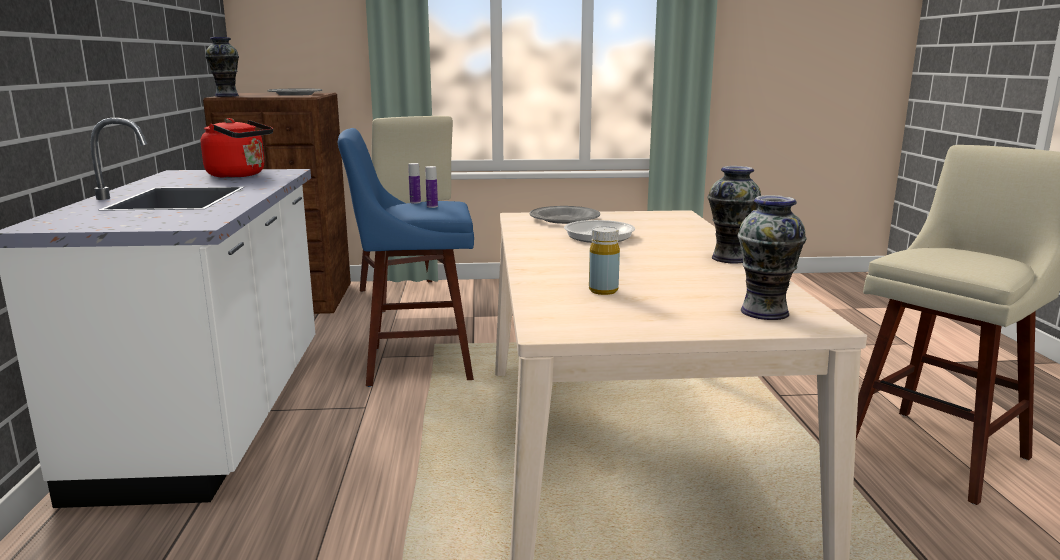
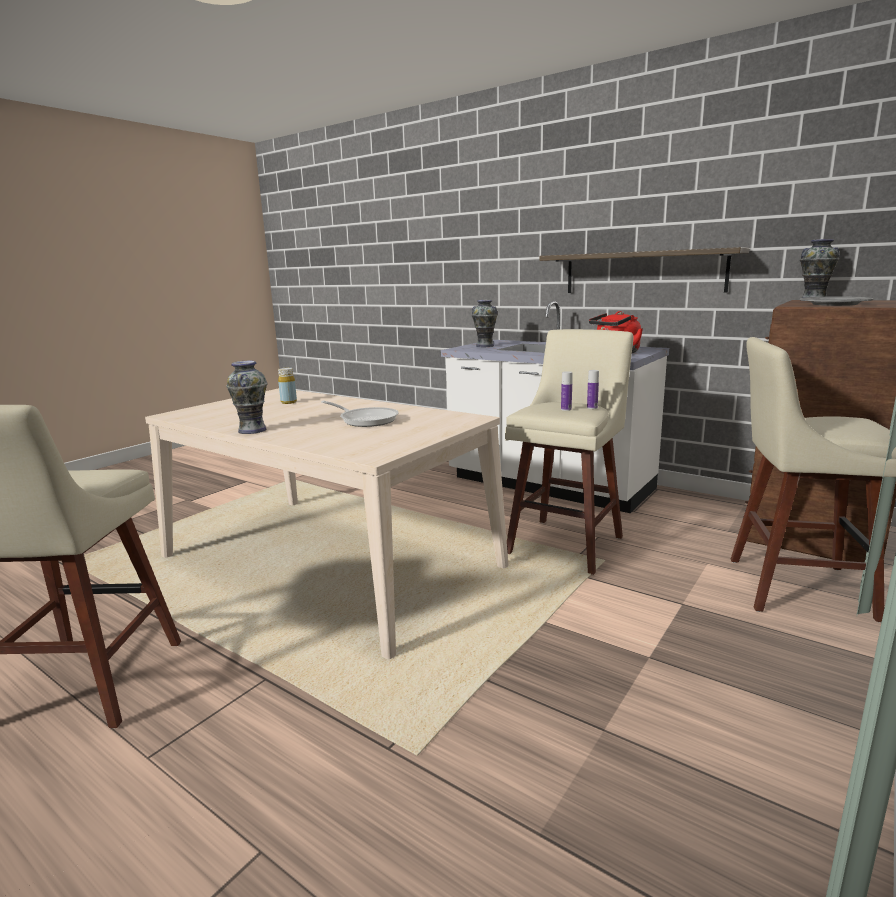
camera: 130 degrees right, 0 degrees up
(118, 67) = (643, 272): none -> shelf
(416, 363) = (567, 544): blue stool -> beige stool
(565, 219) = (437, 425): grey plate -> none
(765, 312) = (199, 413): vase -> vase (485, 346)

